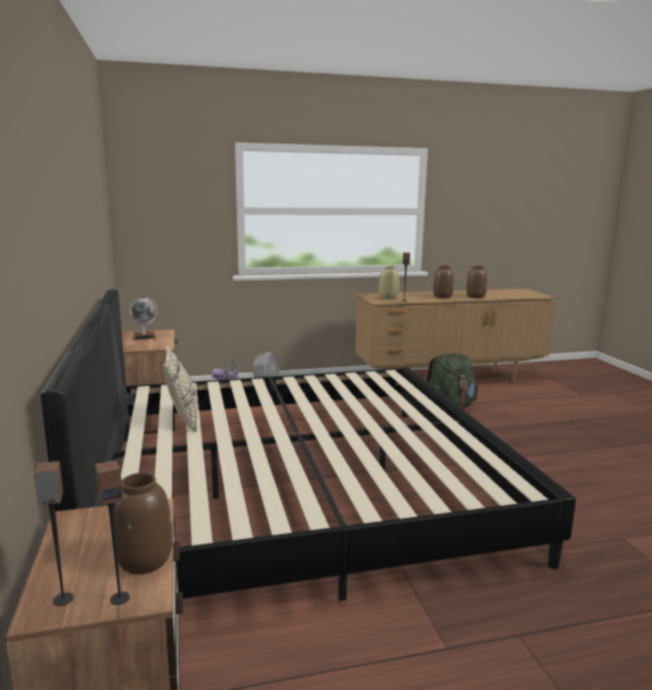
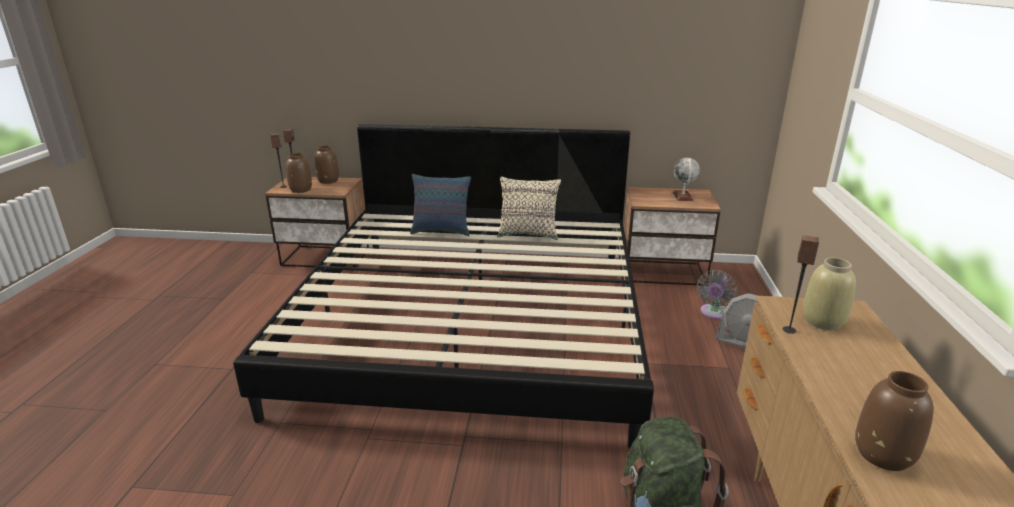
camera: 110 degrees right, 10 degrees up
(185, 467) = (441, 231): none -> blue pillow
(442, 297) = (859, 394): brown vase -> brown vase (328, 181)

